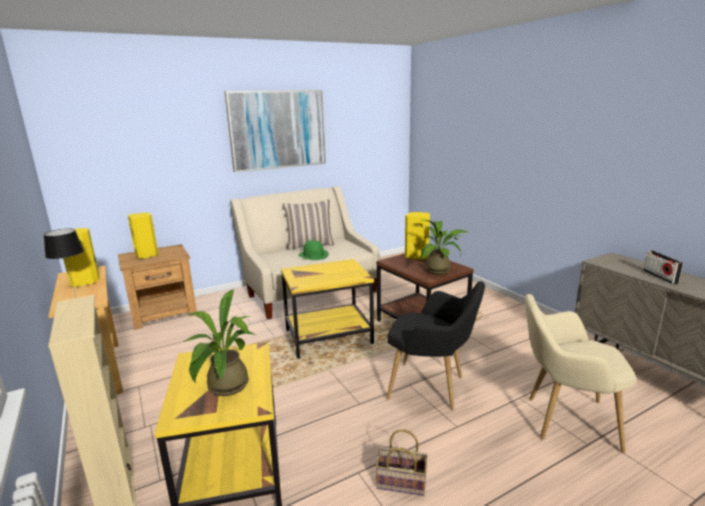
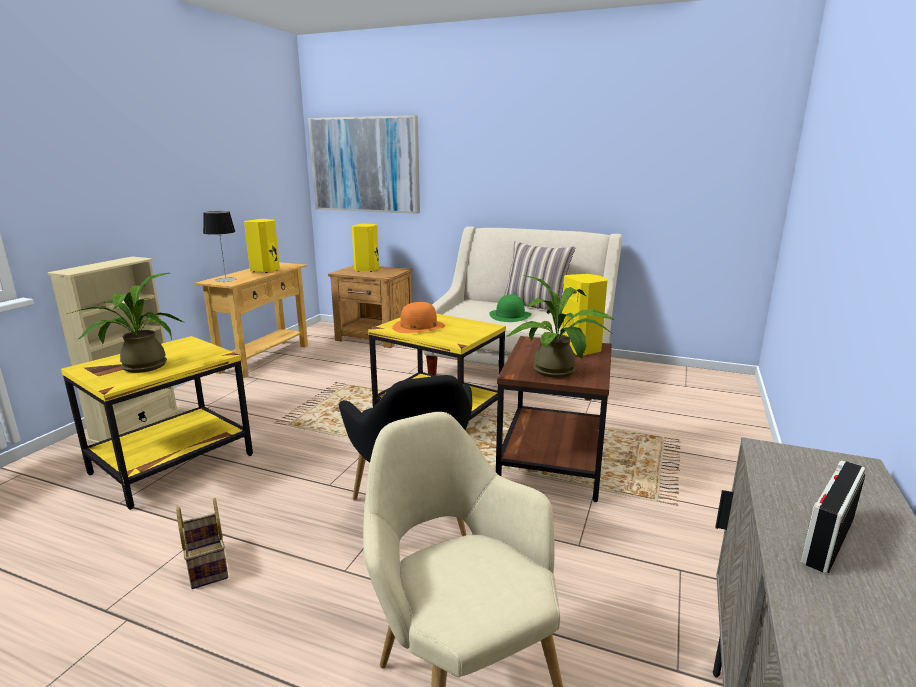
camera: 50 degrees right, 0 degrees up
(277, 129) = (542, 141): picture -> picture (365, 165)
(314, 277) = (418, 326): none -> orange hat

